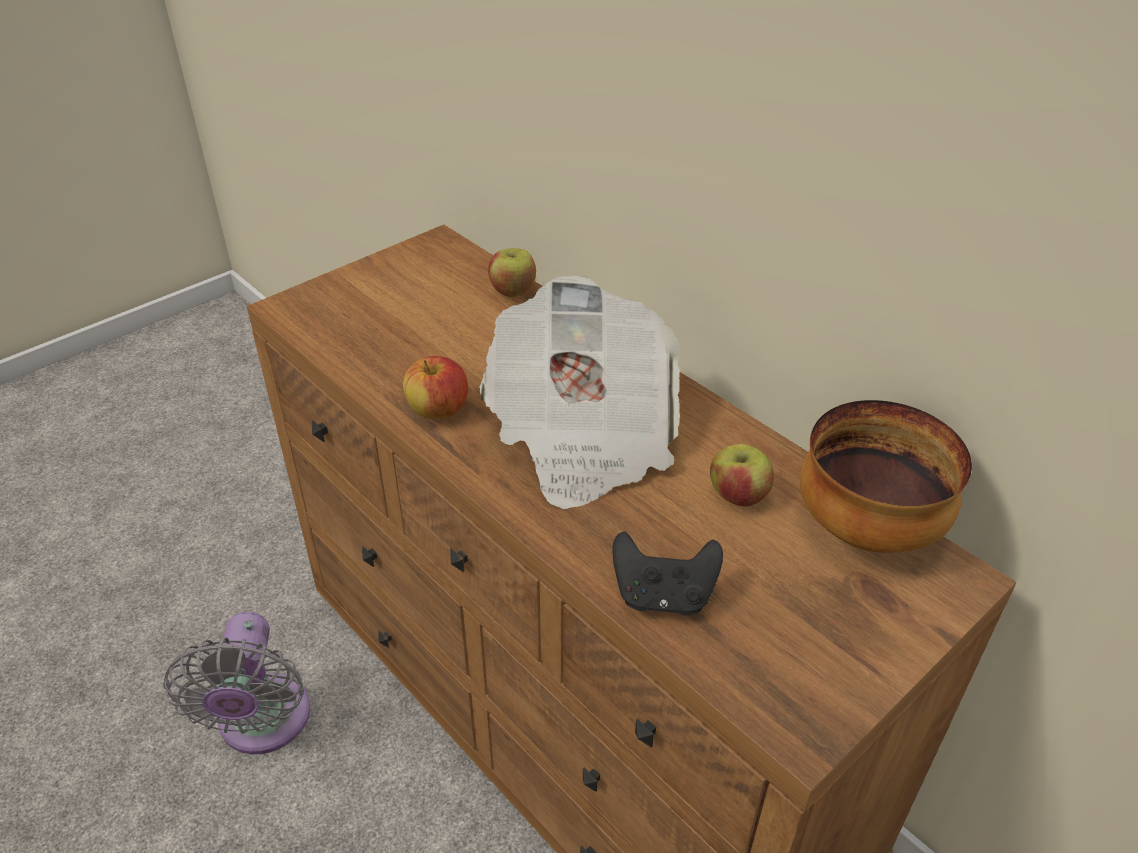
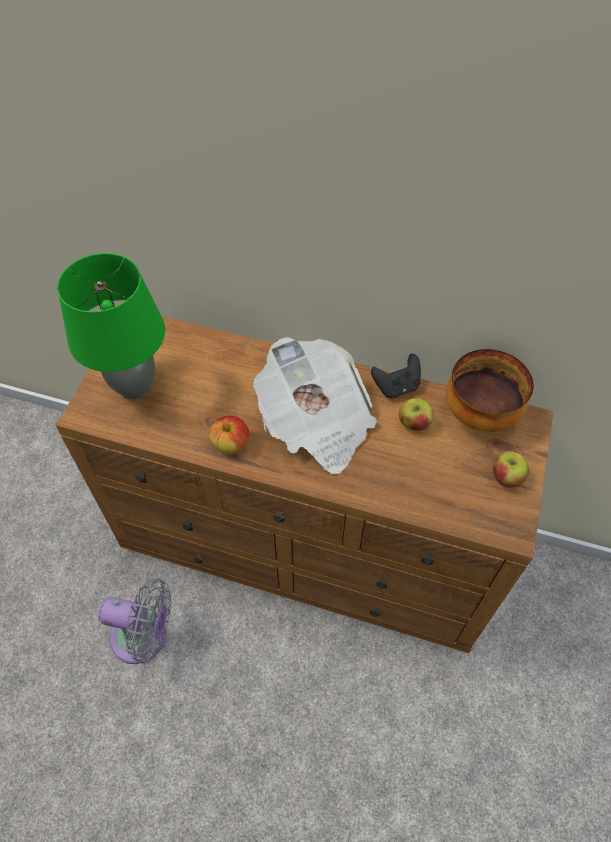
camera: 30 degrees left, 15 degrees up
(262, 724) = (144, 637): grey fan -> grey fan turned 45 degrees counterclockwise
(375, 303) = (134, 387): none -> green table lamp
(512, 291) = (209, 342): apple -> apple (506, 478)
(663, 596) = (417, 497): black game controller -> black game controller (396, 387)

